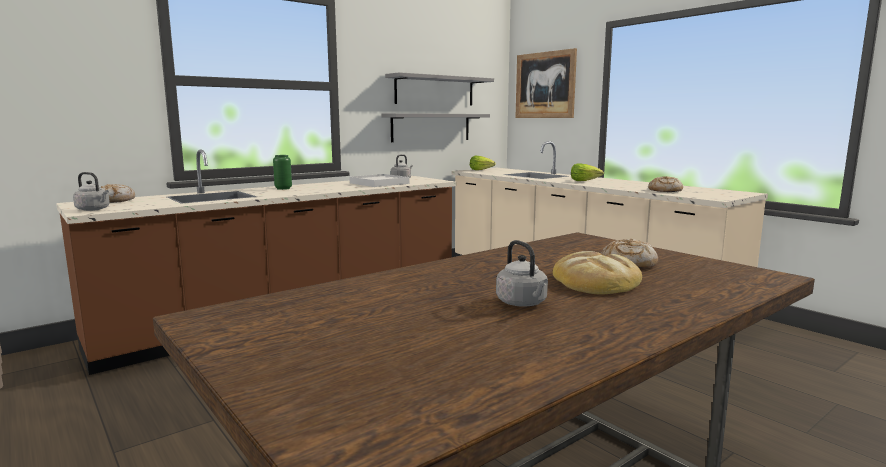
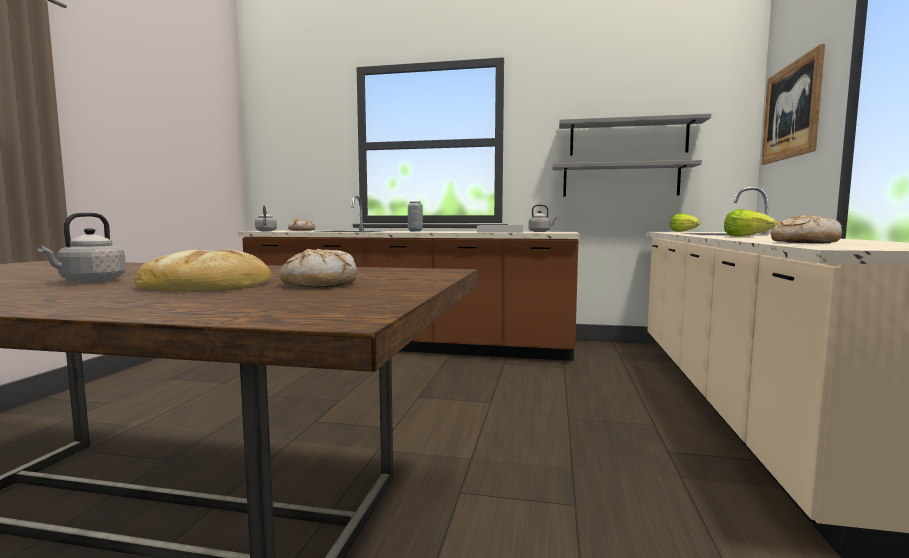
camera: 50 degrees right, 5 degrees down
(283, 188) = (415, 231): green vase -> grey vase

